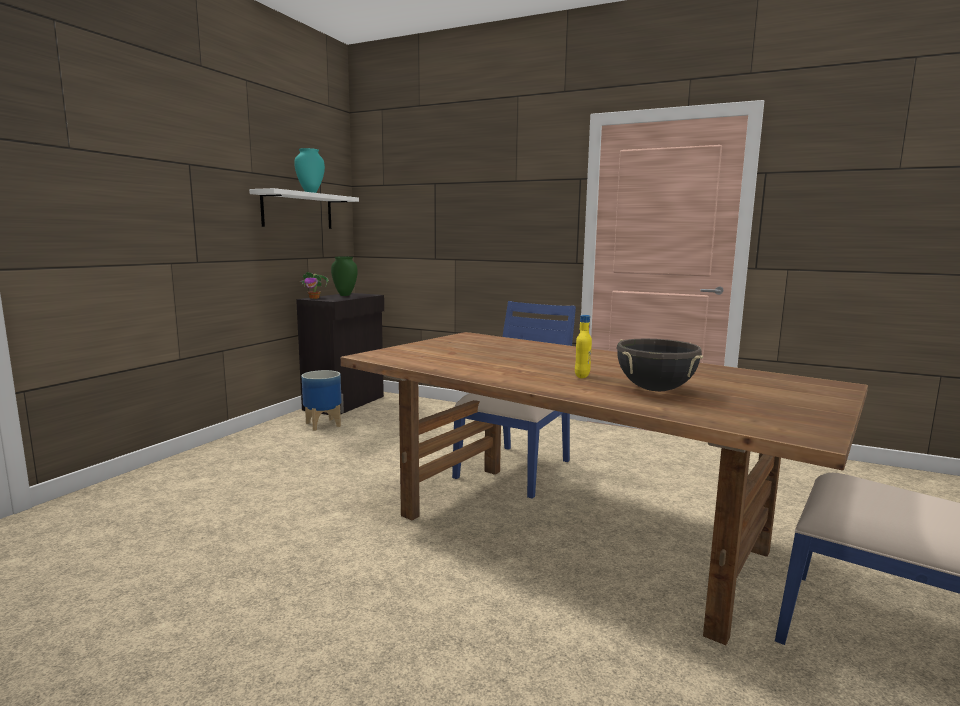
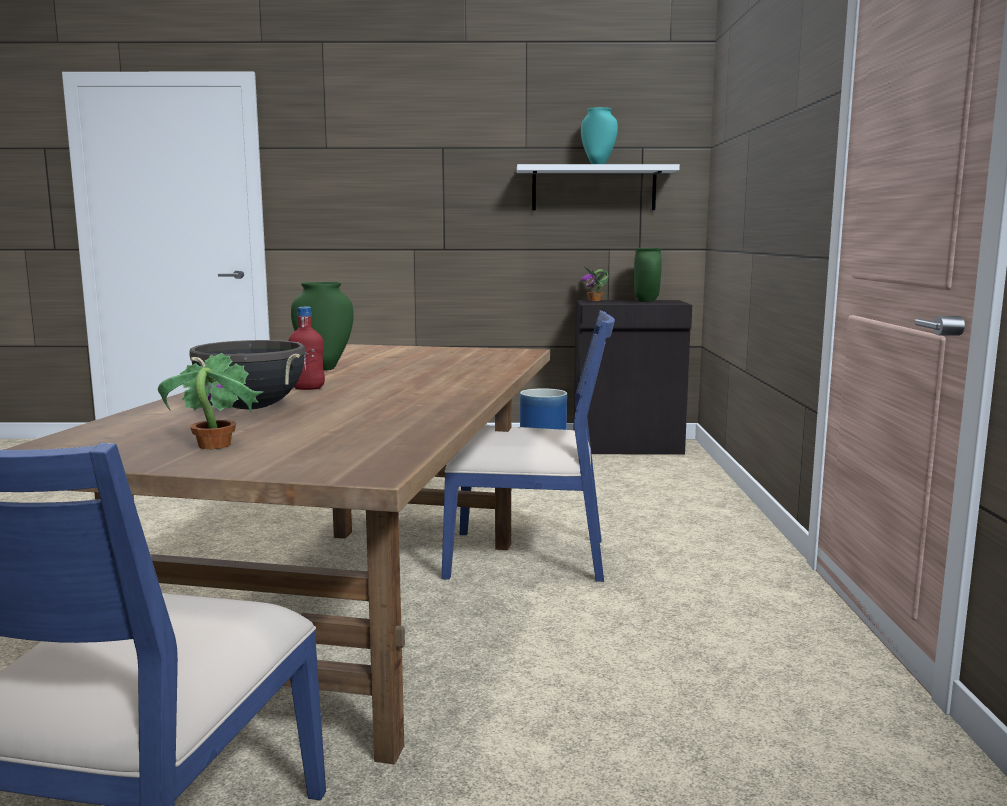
camera: 65 degrees right, 0 degrees up
(491, 367) = (324, 368): none -> green vase
(582, 376) = (308, 388): yellow bottle -> red bottle
(780, 402) = (213, 445): none -> potted plant

